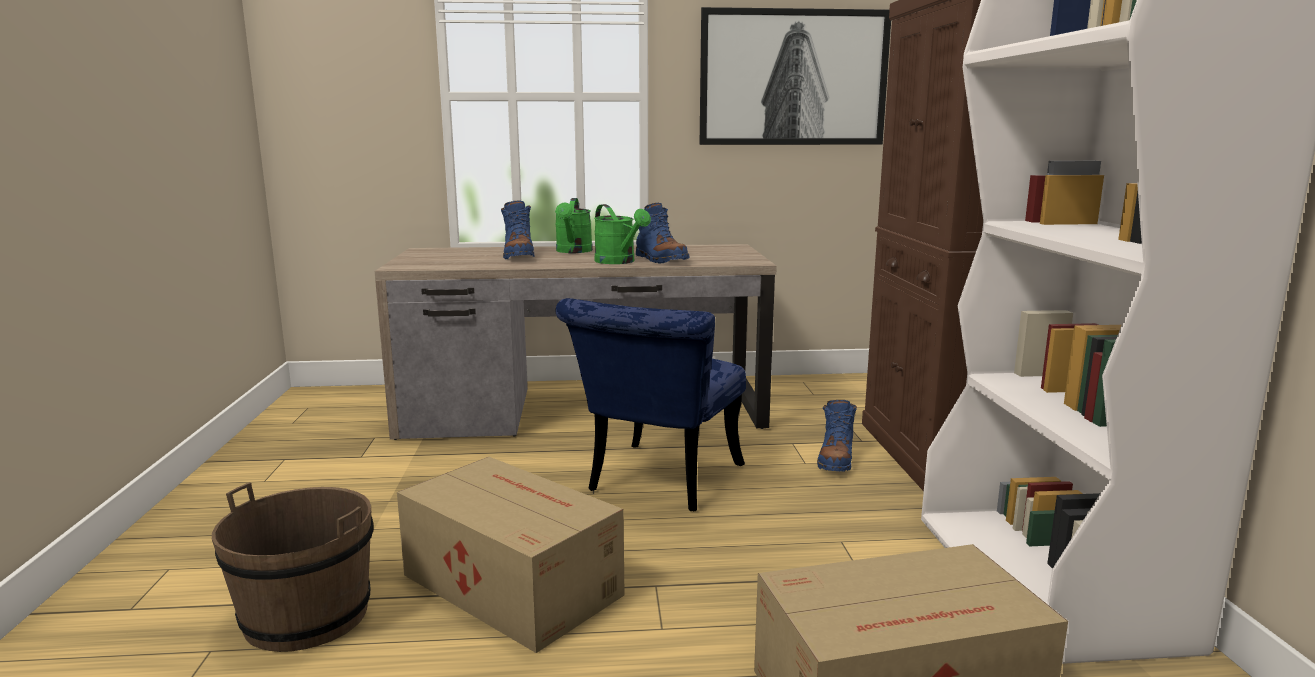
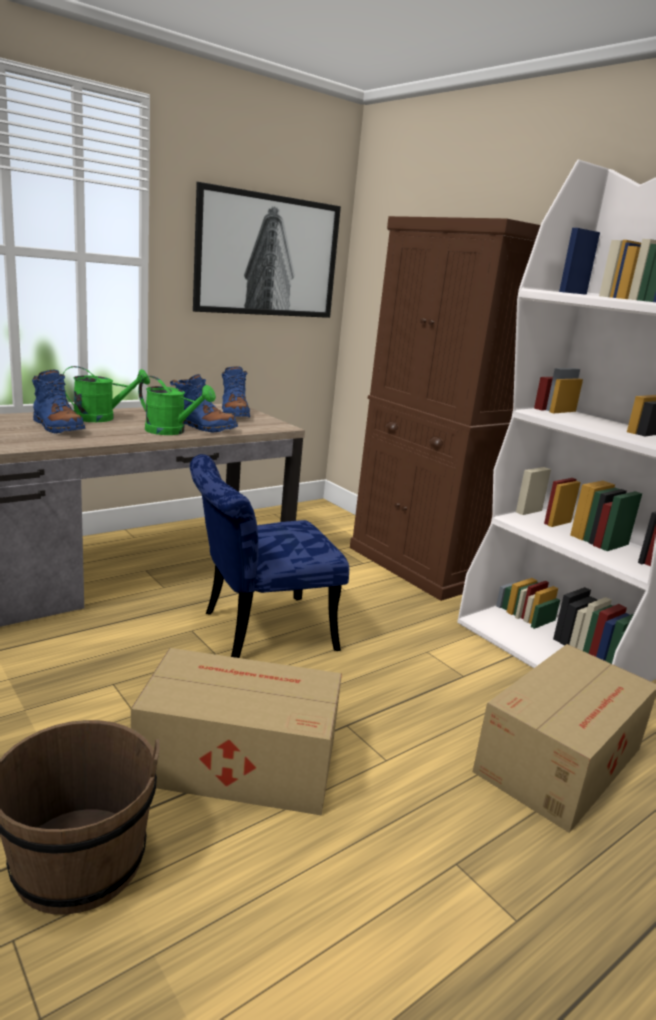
camera: 35 degrees left, 5 degrees up
(573, 251) = (102, 418): green watering can -> green watering can turned 75 degrees counterclockwise
(657, 482) = (257, 631): blue chair -> blue chair turned 75 degrees clockwise
(836, 460) = (362, 583): blue boot -> blue boot (234, 414)

